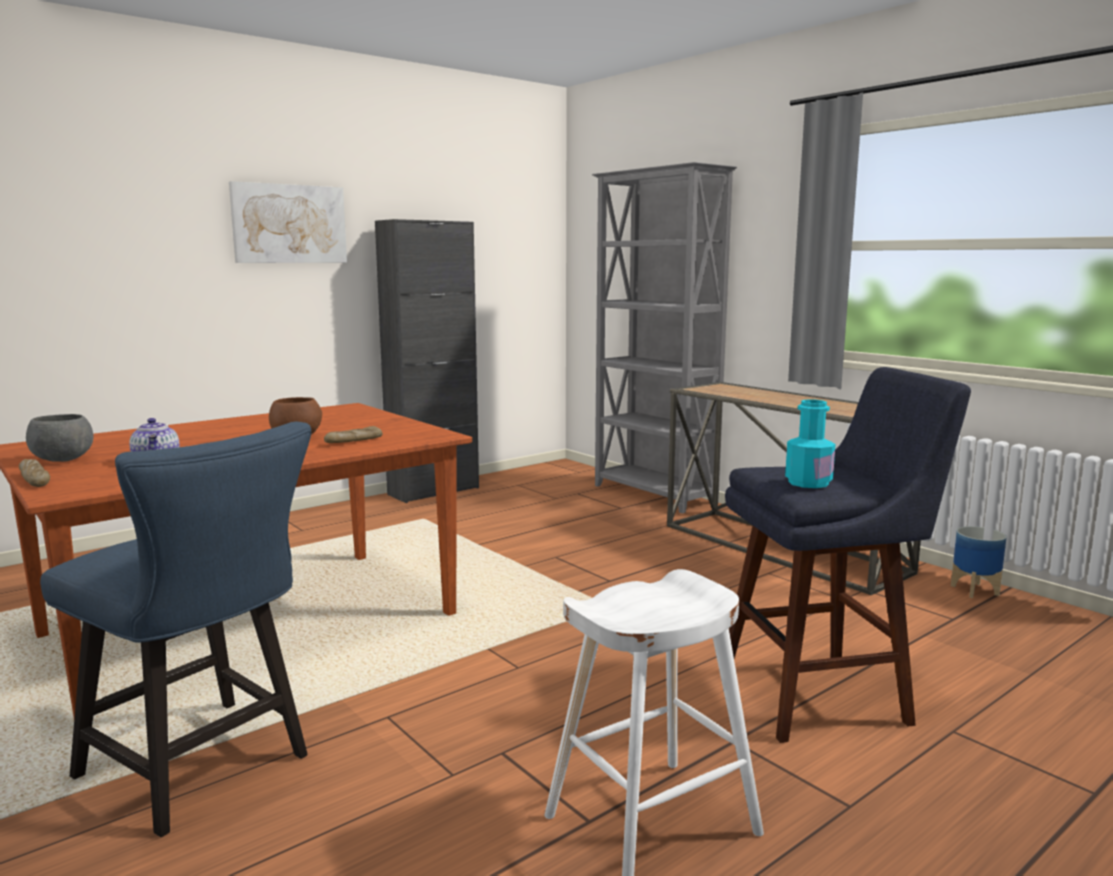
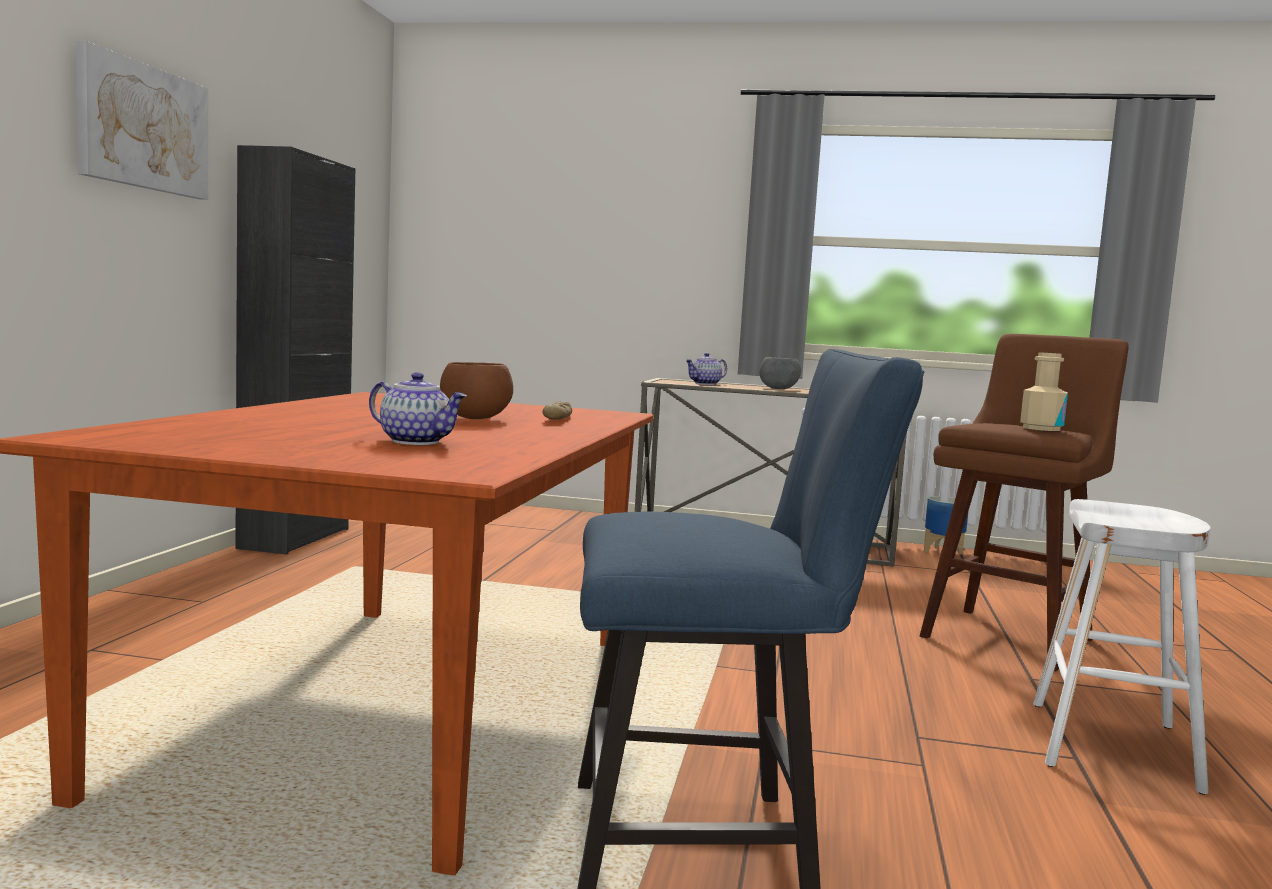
camera: 40 degrees left, 5 degrees down
(35, 479) = (341, 464): bread -> none
(63, 460) = (260, 447): grey bowl -> grey bowl (779, 389)
(654, 495) = (559, 515): grey bookcase -> none
(736, 392) = (705, 384): none -> teapot
(808, 483) = (1041, 428): turquoise bottle -> beige bottle
(823, 695) = (1011, 635): blue stool -> brown stool

